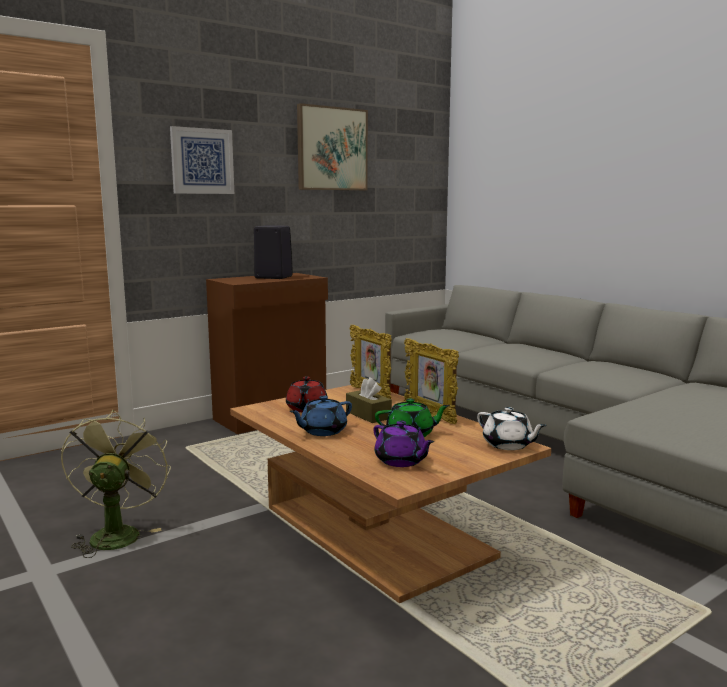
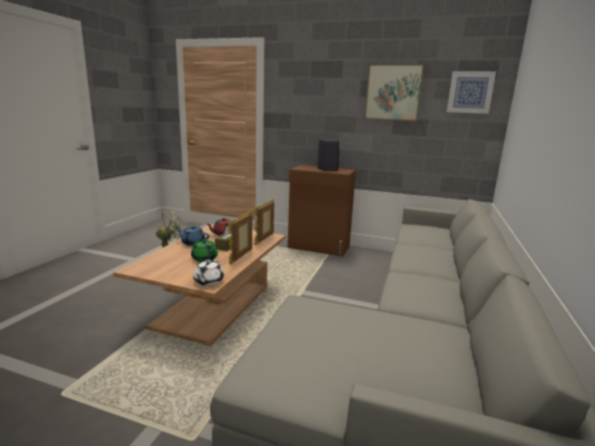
camera: 55 degrees right, 5 degrees up
(202, 161) = (305, 101): picture -> picture (470, 92)
(401, 461) = (163, 264): purple teapot -> none

